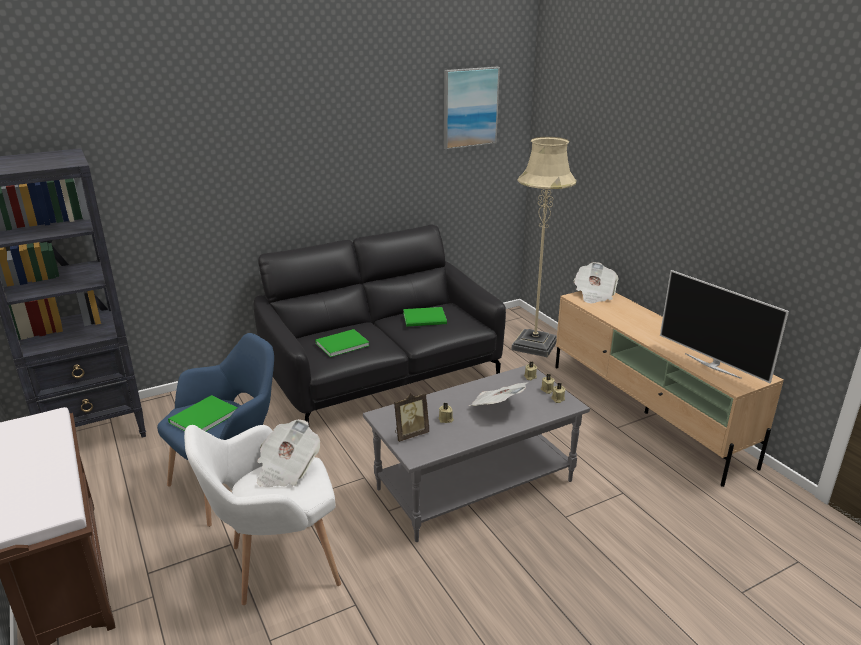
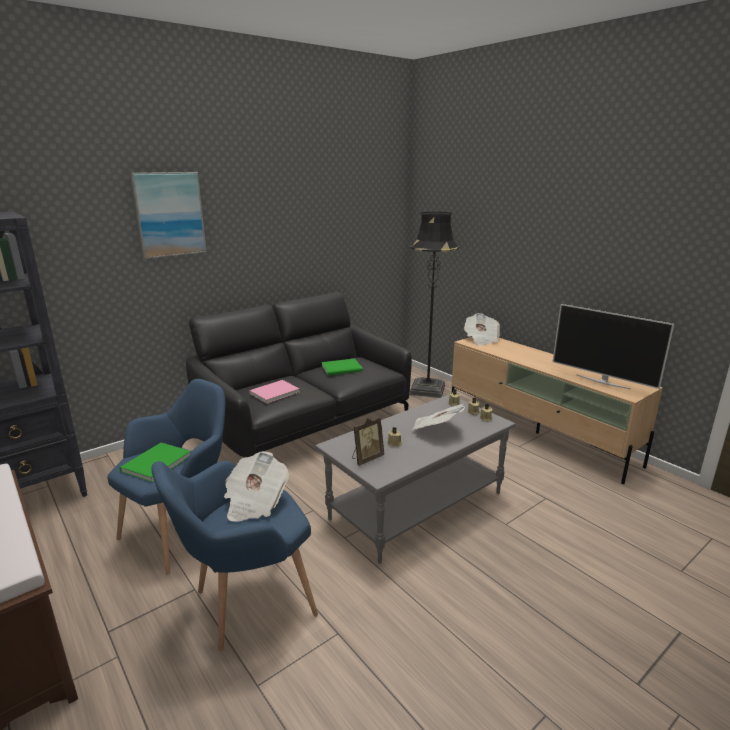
camera: 10 degrees left, 5 degrees down
(276, 565) = (246, 604): white armchair -> blue armchair
(340, 344) = (273, 393): green book -> pink book
(470, 107) = (363, 192): picture -> picture (169, 214)
(534, 345) = (427, 390): beige floor lamp -> black floor lamp

